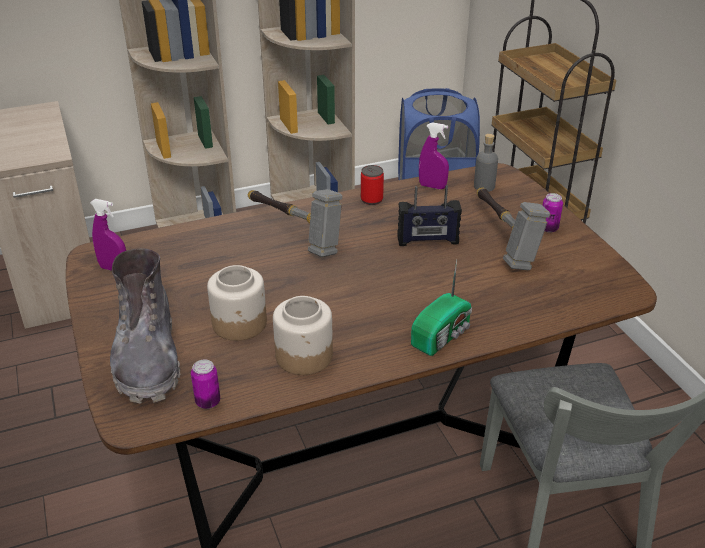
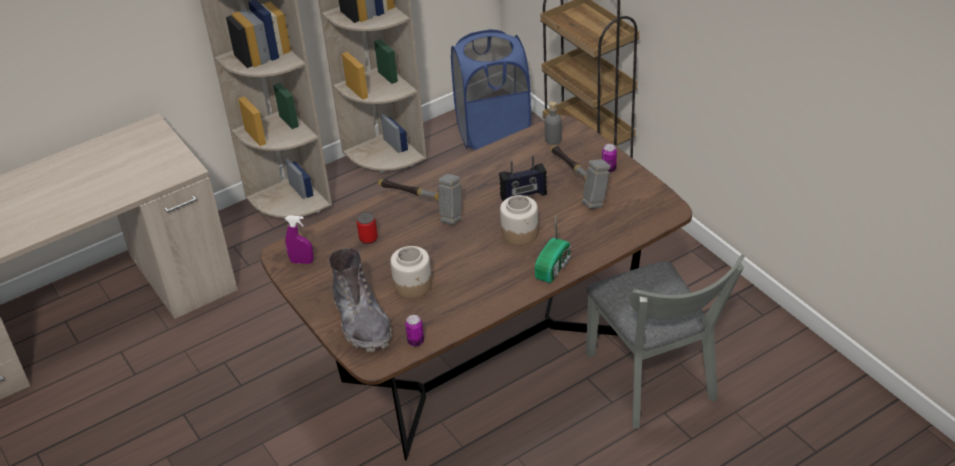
camera: 10 degrees left, 5 degrees up
(304, 355) = (466, 299): jar -> jar (520, 233)
(371, 199) = (470, 167): can -> can (368, 238)
(432, 186) = (513, 147): purple spray bottle -> none

